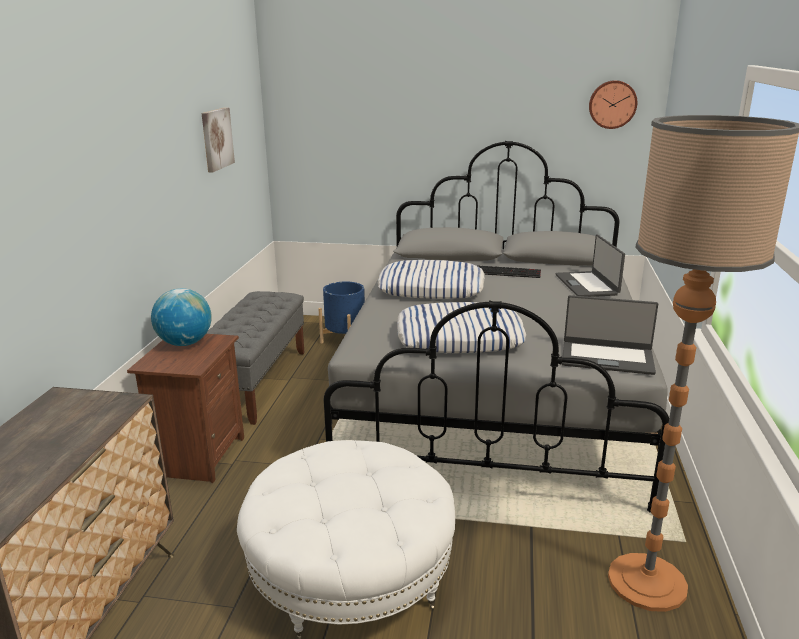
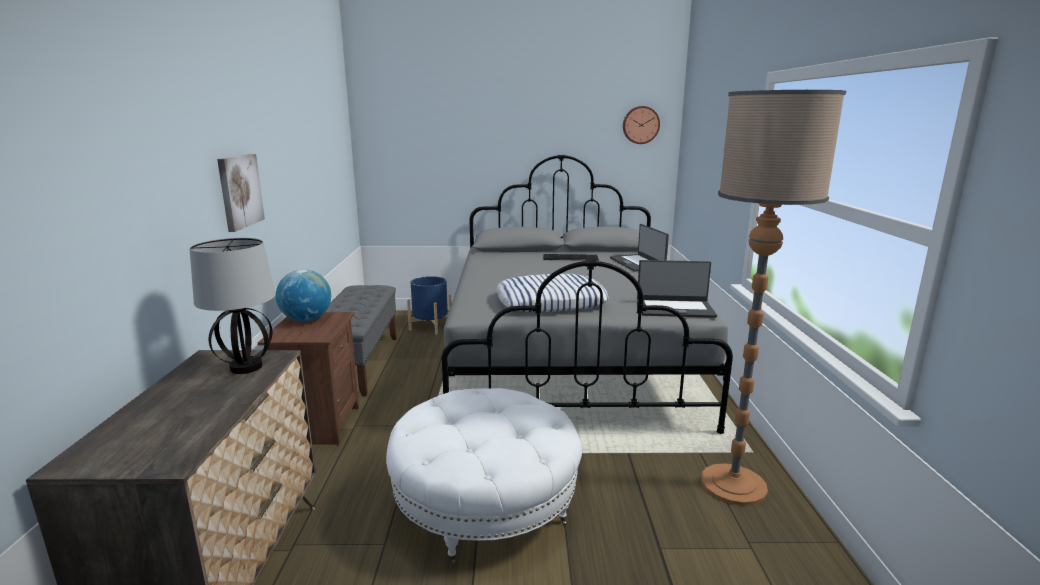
camera: 10 degrees left, 5 degrees down
(93, 414) = (247, 367): none -> table lamp
(216, 139) = (319, 149): picture -> picture (239, 191)
(431, 288) = (513, 270): pillow -> none

